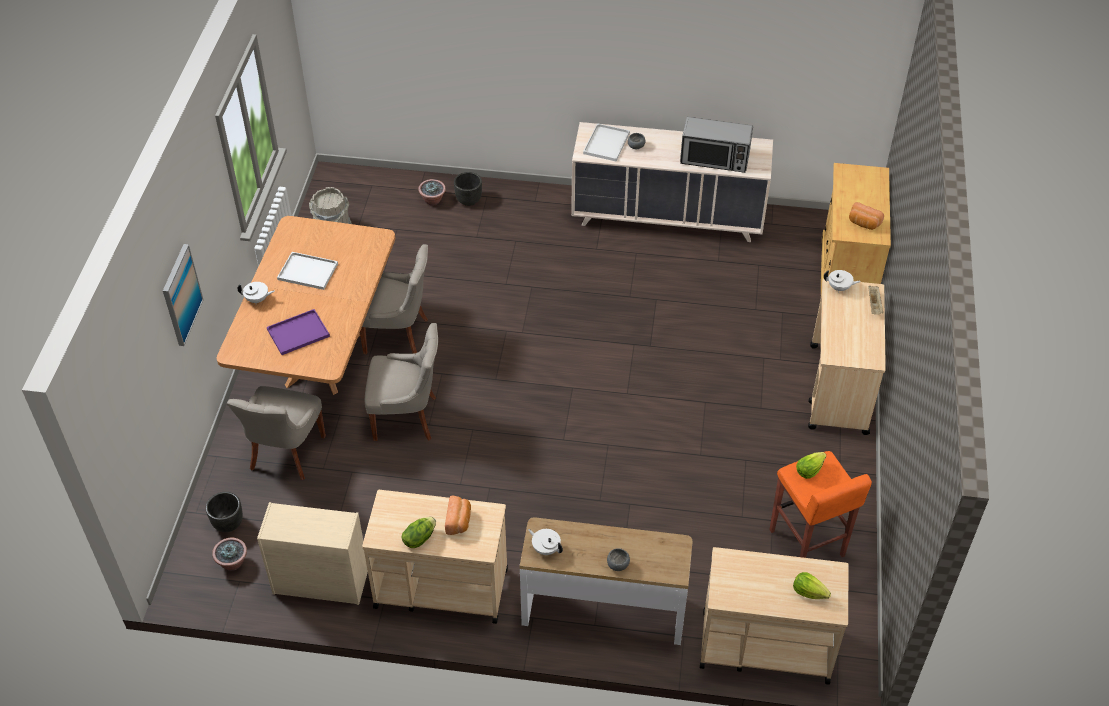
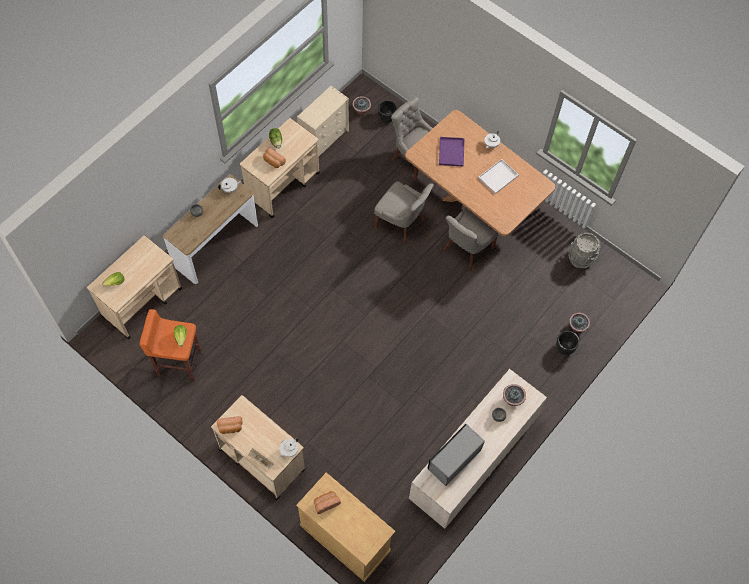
camera: 120 degrees right, 15 degrees up
(181, 295) = (466, 66): picture -> none
(407, 417) = (401, 223): grey chair -> grey chair turned 90 degrees counterclockwise
(606, 144) = (512, 399): white tray -> potted plant
(868, 351) = (230, 427): none -> bread

